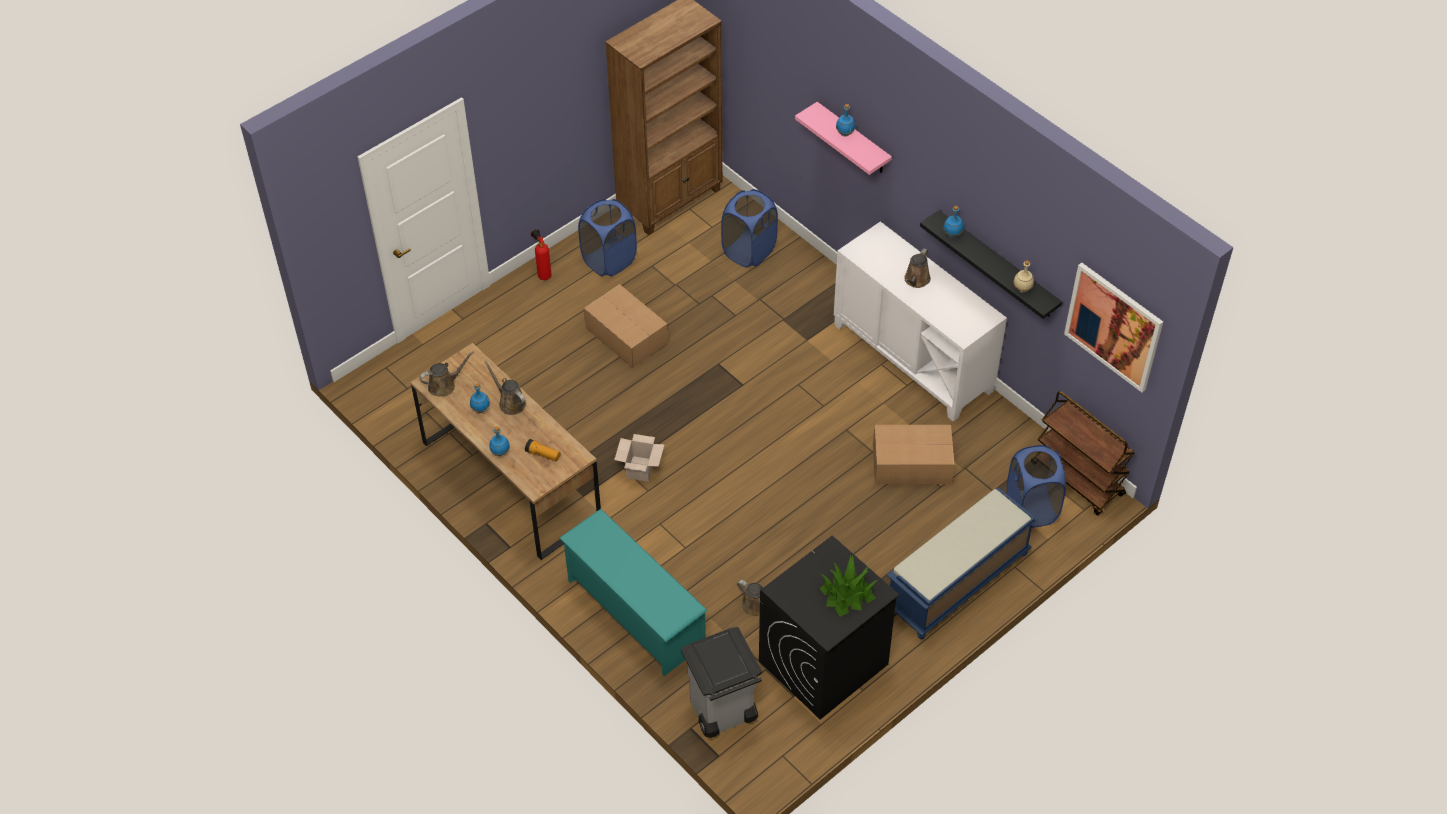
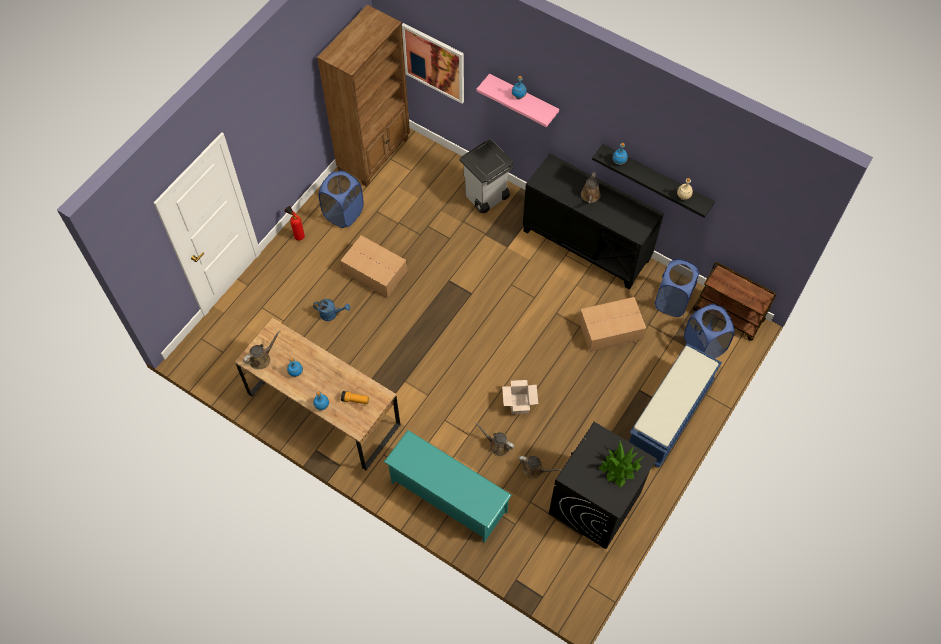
camera: 15 degrees left, 10 degrees up
(510, 402) = (317, 362): brown watering can -> brown watering can (497, 445)
(556, 372) = (331, 314): none -> blue watering can
(640, 468) = (416, 378): cardboard box -> cardboard box (518, 403)
(722, 712) = (534, 561): grey trash can -> grey trash can (486, 198)
(749, 251) = (444, 184): blue laundry basket -> blue laundry basket (672, 301)
(913, 357) = (586, 244): white cabinet -> black cabinet
(1113, 326) = (761, 216): picture -> picture (434, 63)

